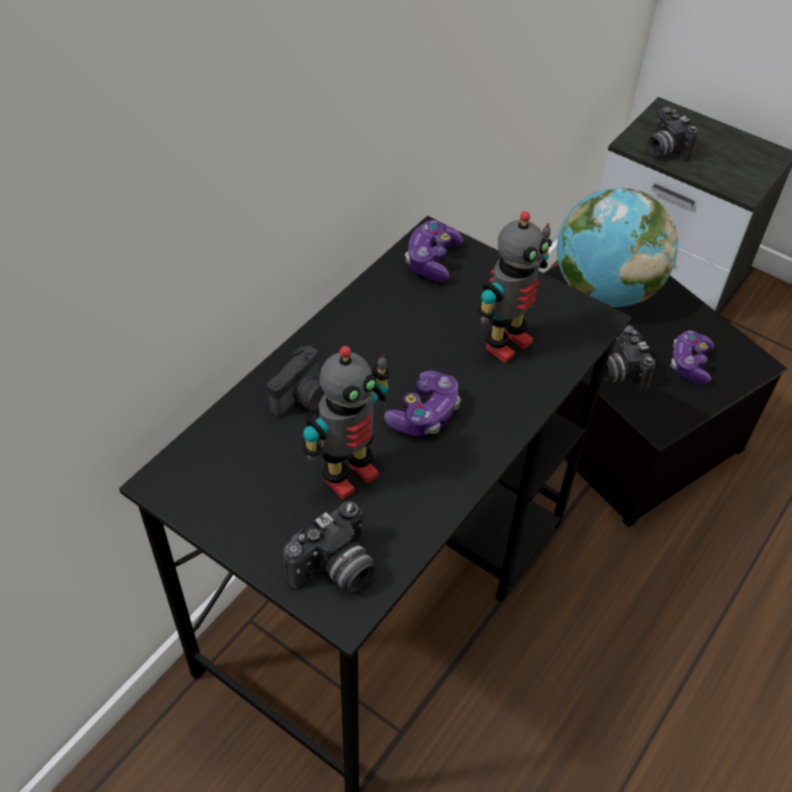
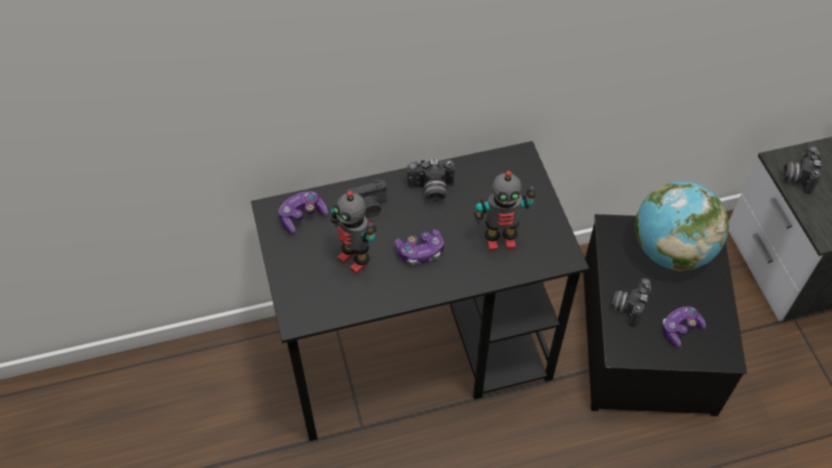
camera: 40 degrees right, 5 degrees up
(335, 571) = (308, 300): camera -> camera (431, 191)
(348, 475) = (355, 259): toy robot -> toy robot turned 45 degrees clockwise
(432, 260) = (507, 169): game controller -> game controller (302, 216)

